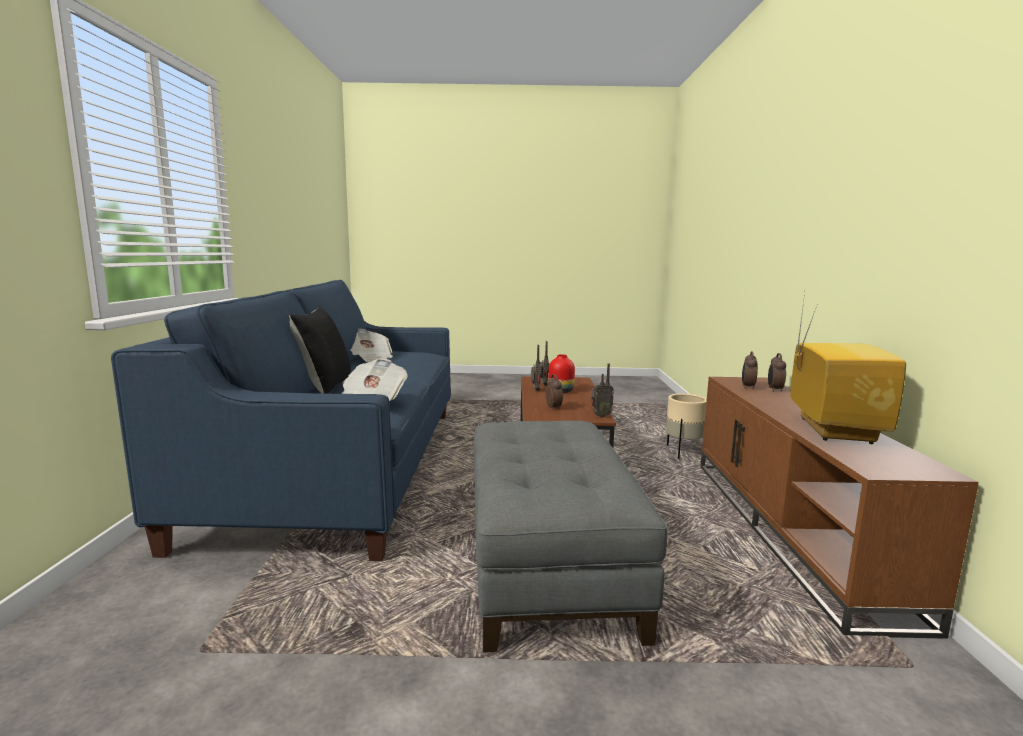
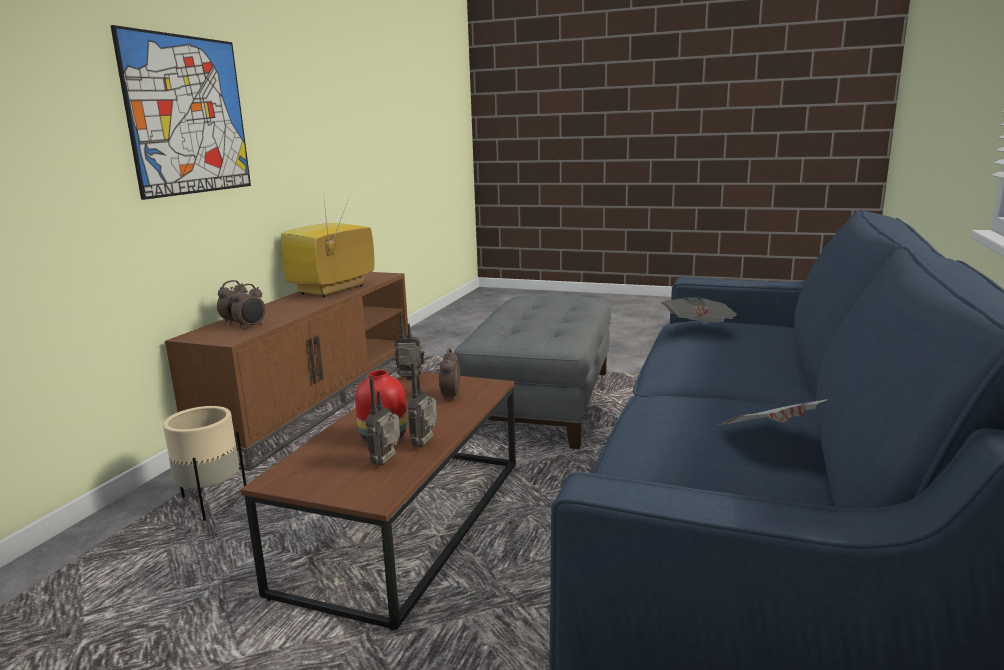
camera: 160 degrees left, 5 degrees up
(324, 387) = (788, 365): black pillow -> none
(823, 211) = (188, 115): none -> picture

